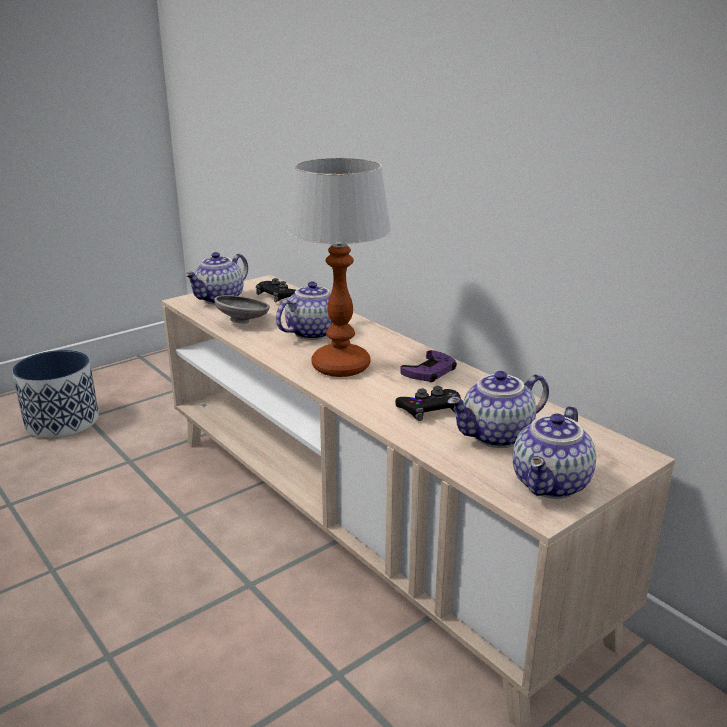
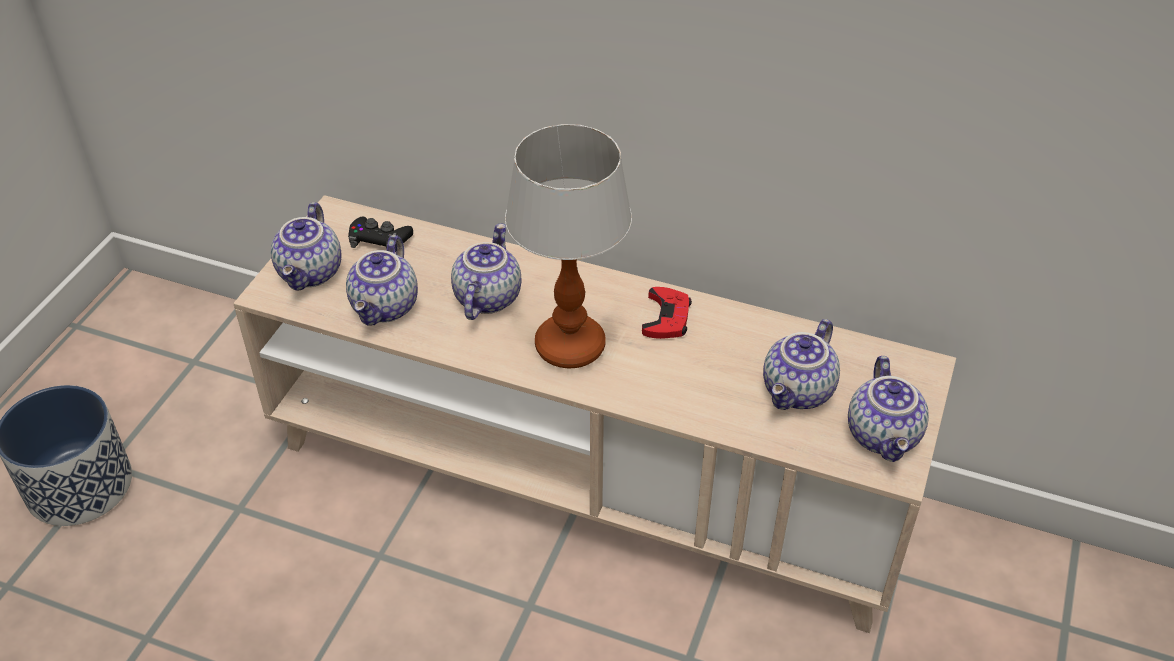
camera: 30 degrees left, 20 degrees up
(244, 321) = (386, 308): grey bowl -> teapot
(429, 371) = (666, 318): purple game controller -> red game controller
(429, 410) = (712, 379): black game controller -> none

